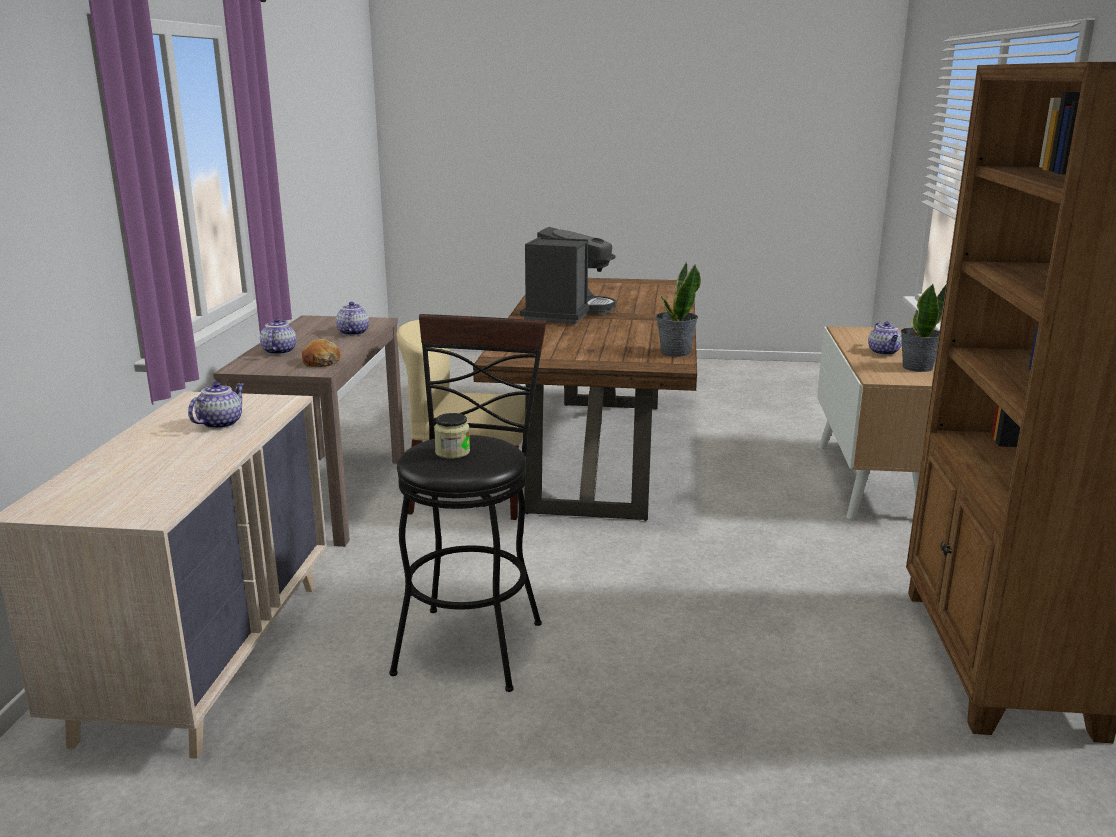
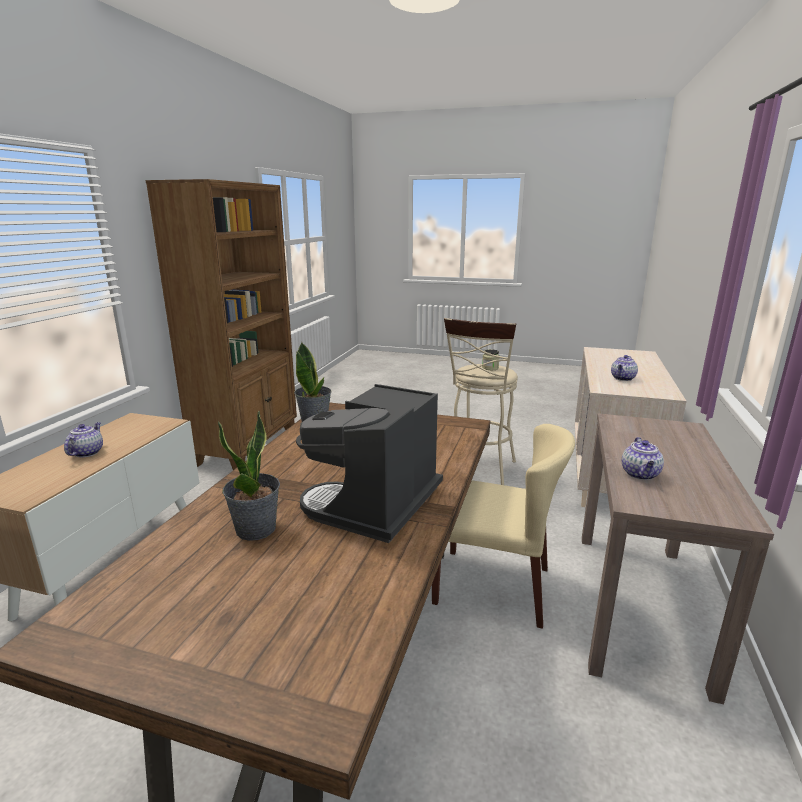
camera: 170 degrees left, 0 degrees up
(279, 351) = (684, 446): teapot -> none
(321, 362) = (624, 429): bread -> none
(472, 639) = (479, 471): black stool -> beige stool
(917, 367) = (110, 431): potted plant -> potted plant (256, 529)

